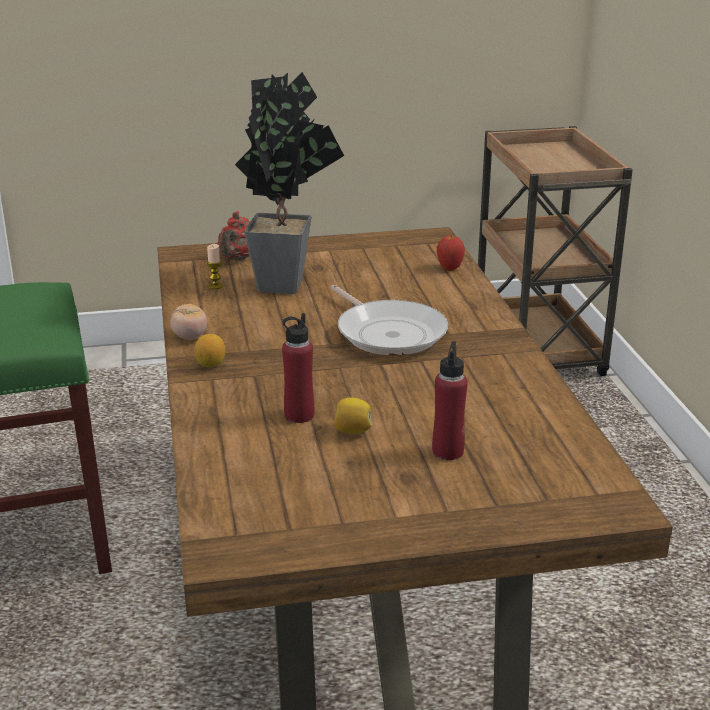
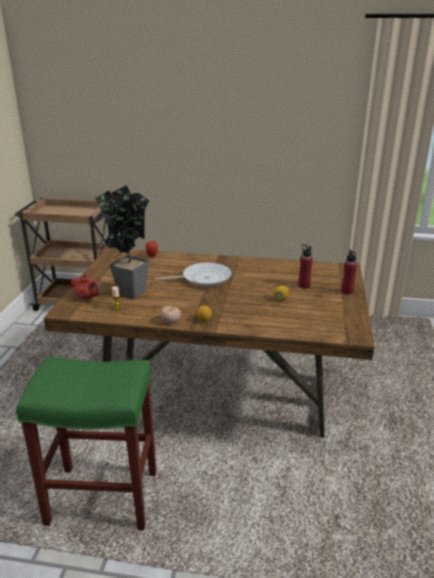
camera: 70 degrees left, 0 degrees up
(299, 415) = (263, 307): red bottle -> red bottle (347, 291)

